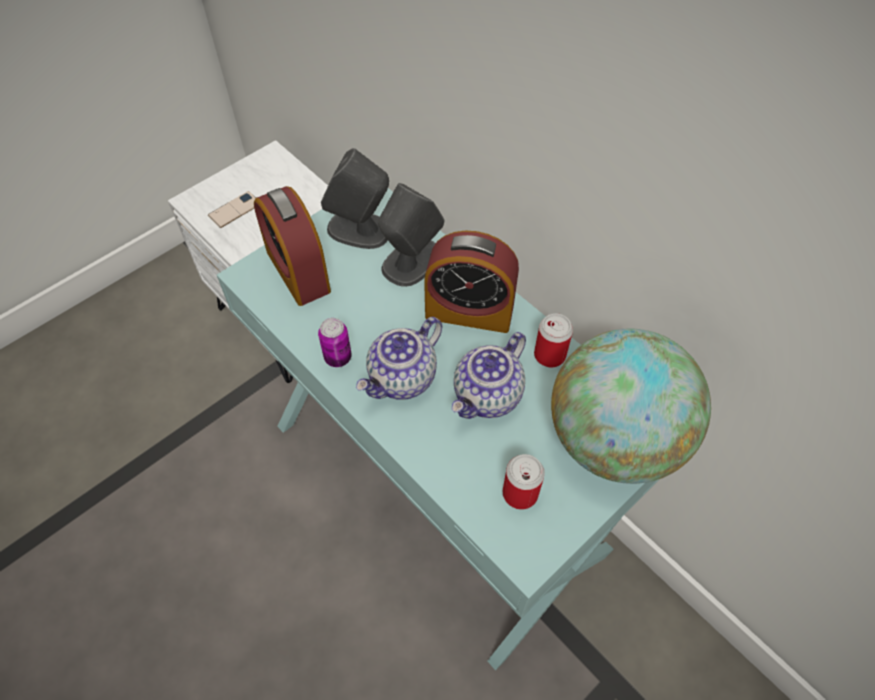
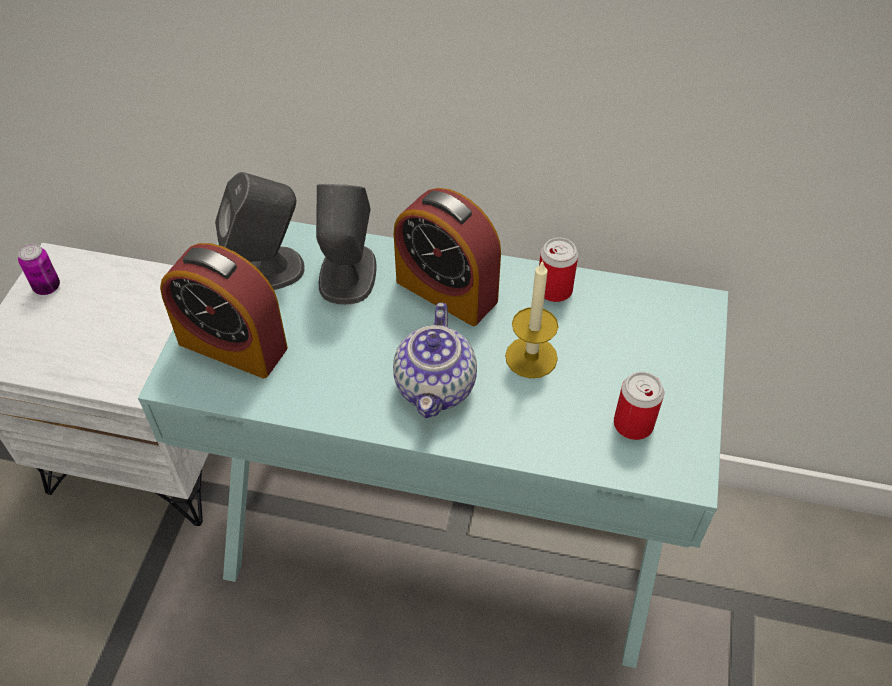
camera: 35 degrees left, 5 degrees down
(235, 210) = (55, 339): phone -> none
(338, 357) = (352, 405): can -> can (47, 287)
(469, 311) = (446, 291): alarm clock -> alarm clock turned 60 degrees clockwise
(488, 396) = (531, 357): teapot -> candle
(613, 440) = (670, 331): globe -> none

